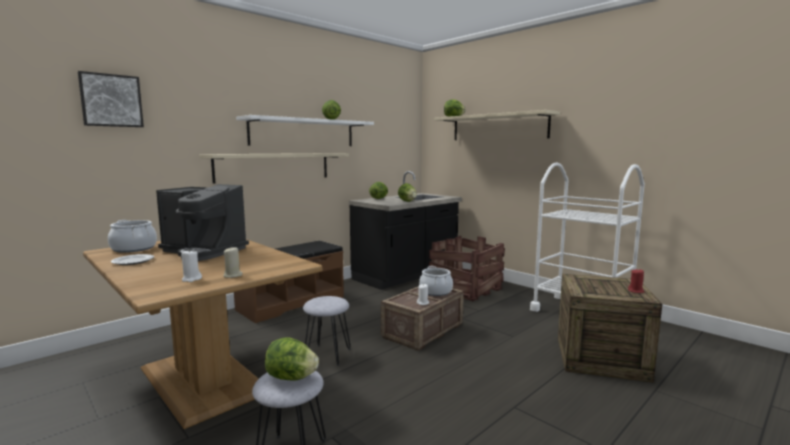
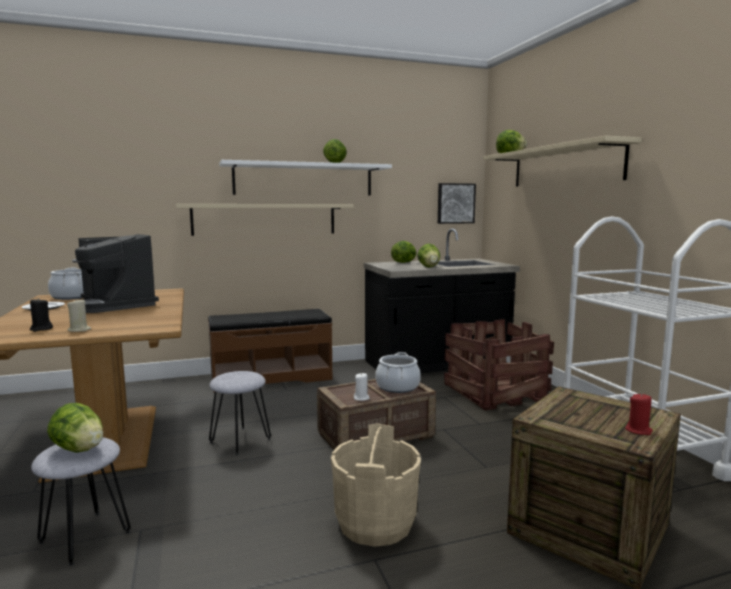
camera: 25 degrees right, 0 degrees up
(111, 100) = (88, 150): picture -> picture (455, 203)
(191, 279) = (41, 329): white candle -> black candle
(489, 385) = (375, 523): none -> beige bucket

